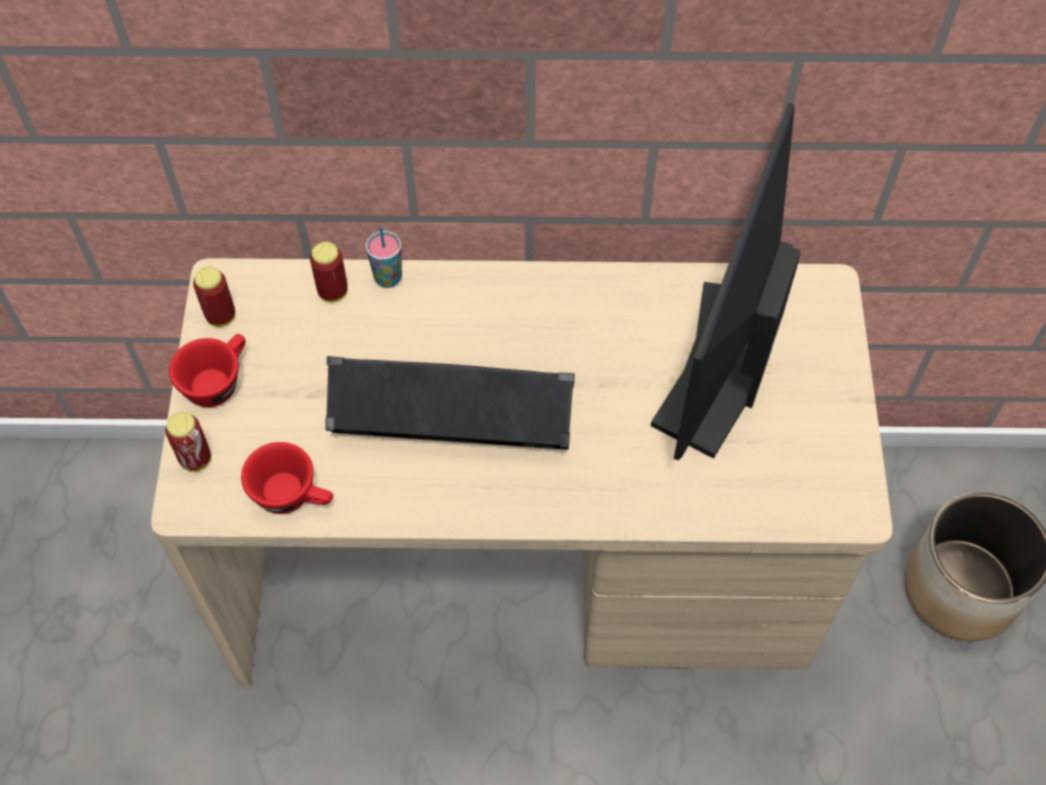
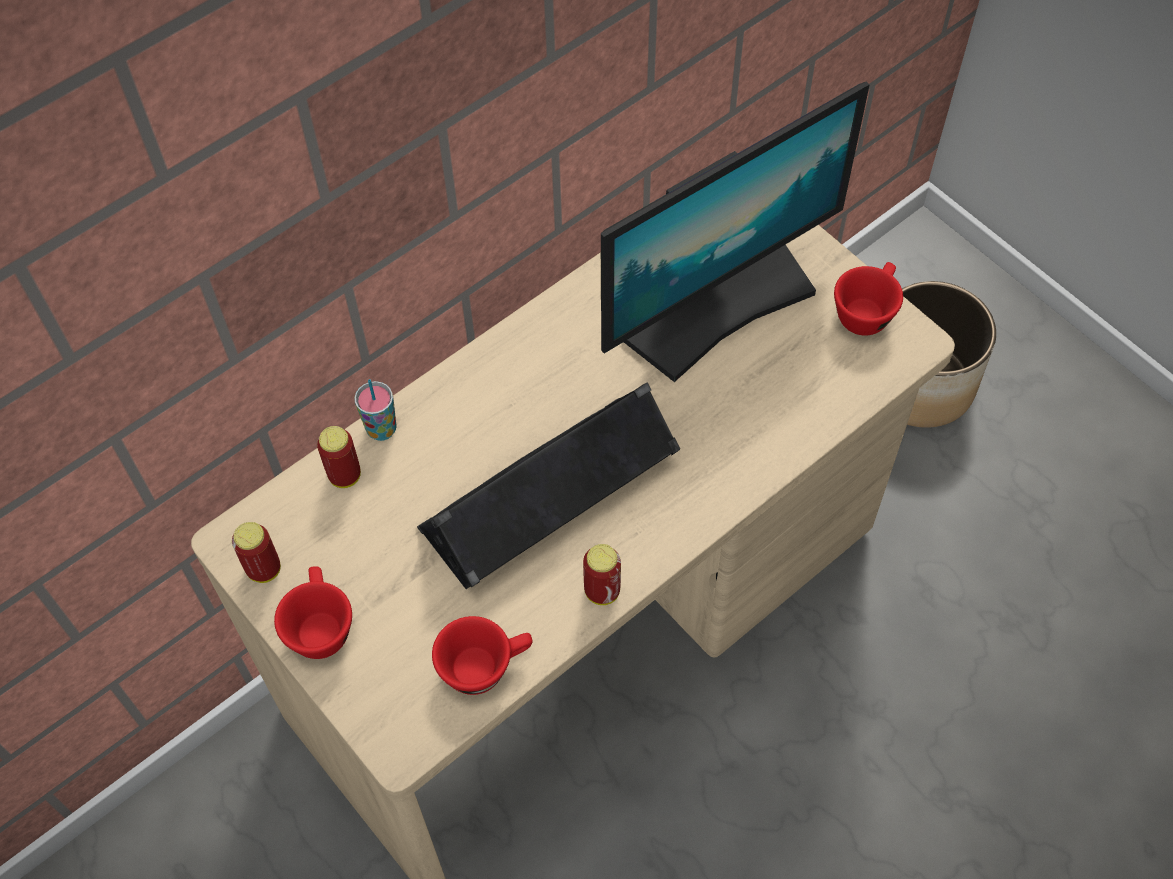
camera: 40 degrees left, 0 degrees up
(195, 459) = (368, 703): can -> can (602, 591)
(720, 367) = (717, 307): monitor -> monitor turned 105 degrees counterclockwise
(840, 457) = (866, 310): none -> red cup

